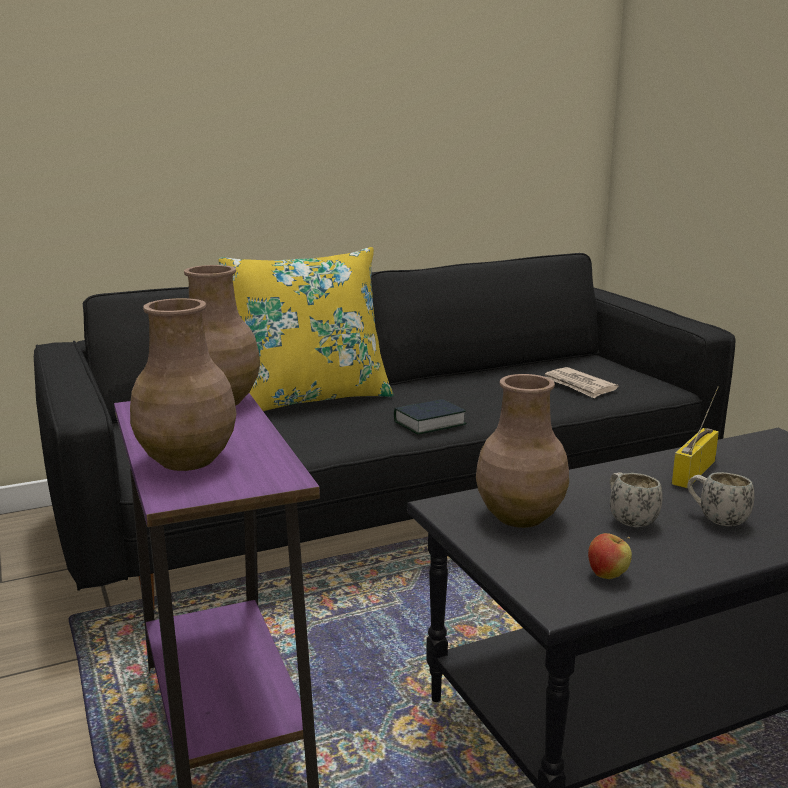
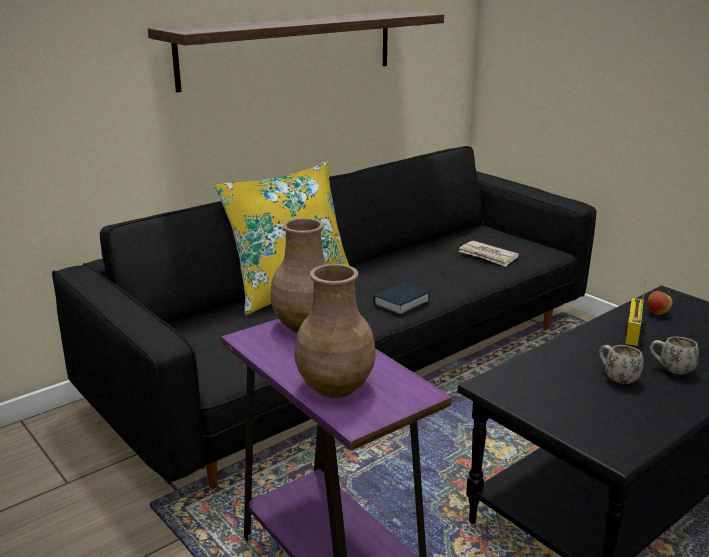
camera: 15 degrees left, 5 degrees up
(349, 117) = (290, 48): none -> shelf
(518, 517) = (544, 386): brown vase -> none
(608, 575) = (633, 426): apple -> apple (657, 313)

